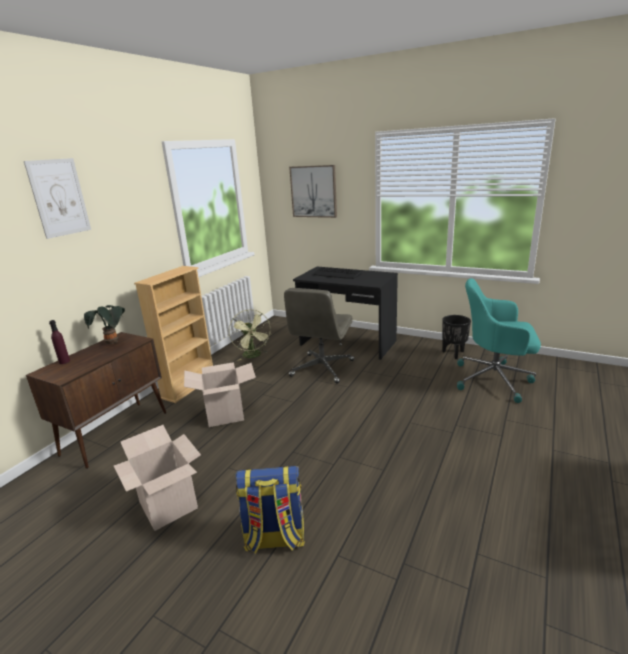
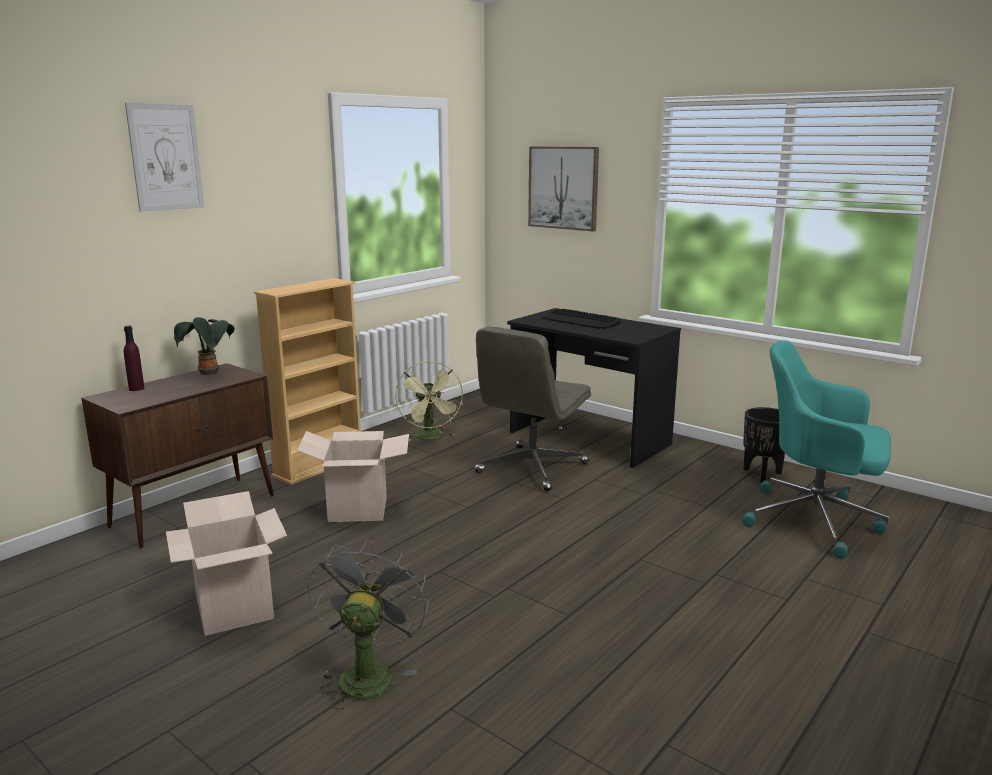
camera: 10 degrees right, 5 degrees down
(274, 539) = (367, 673): backpack -> grey fan

